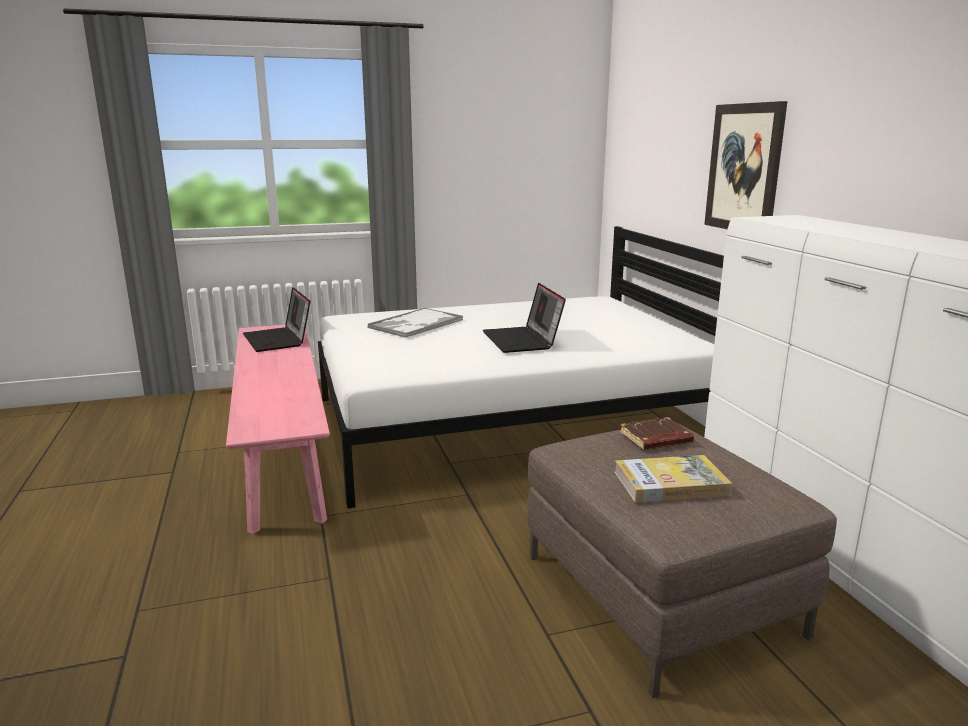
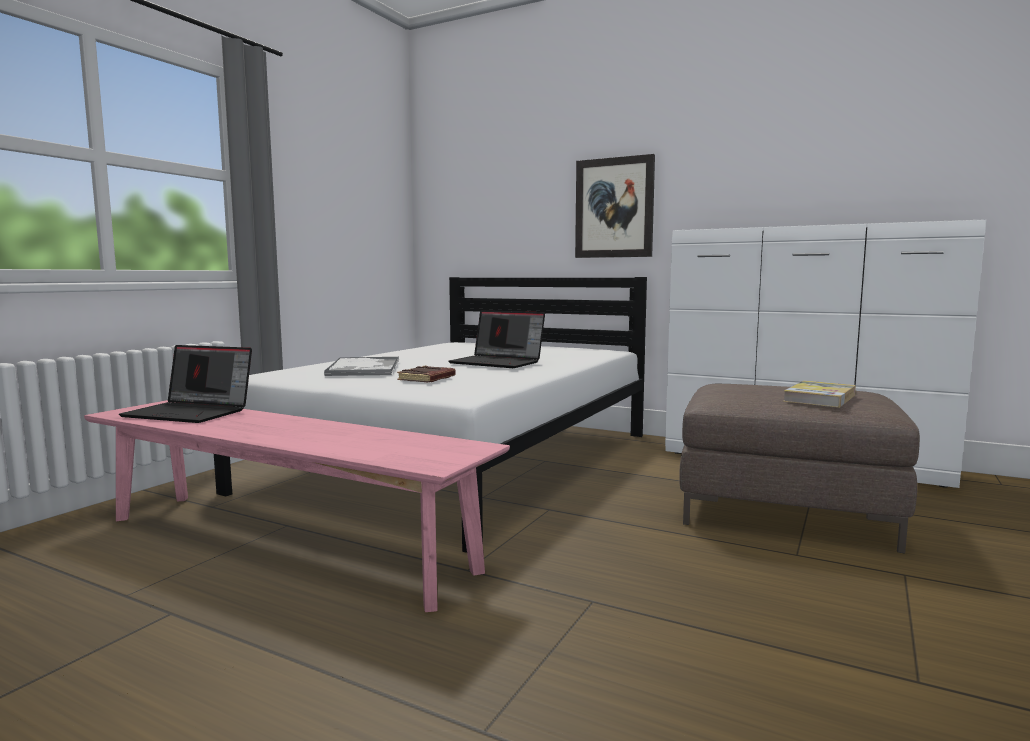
camera: 45 degrees left, 10 degrees down
(655, 439) = (743, 387): brown book -> brown book (427, 379)

